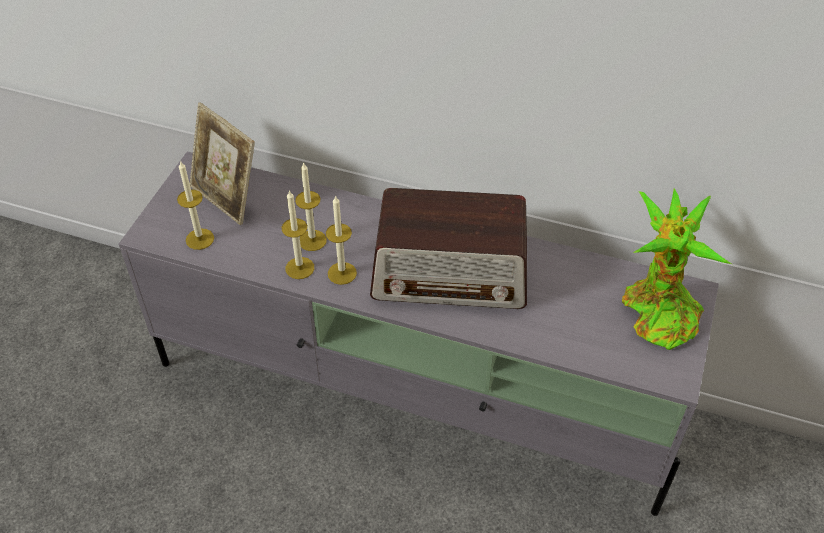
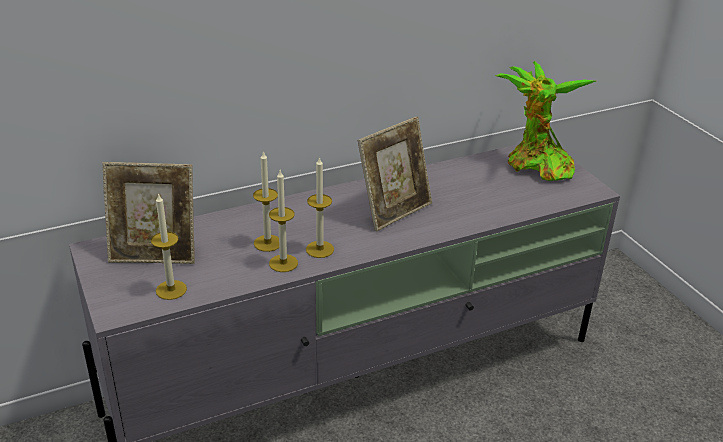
camera: 45 degrees left, 15 degrees down
(451, 274) = (394, 211): radio -> picture frame

